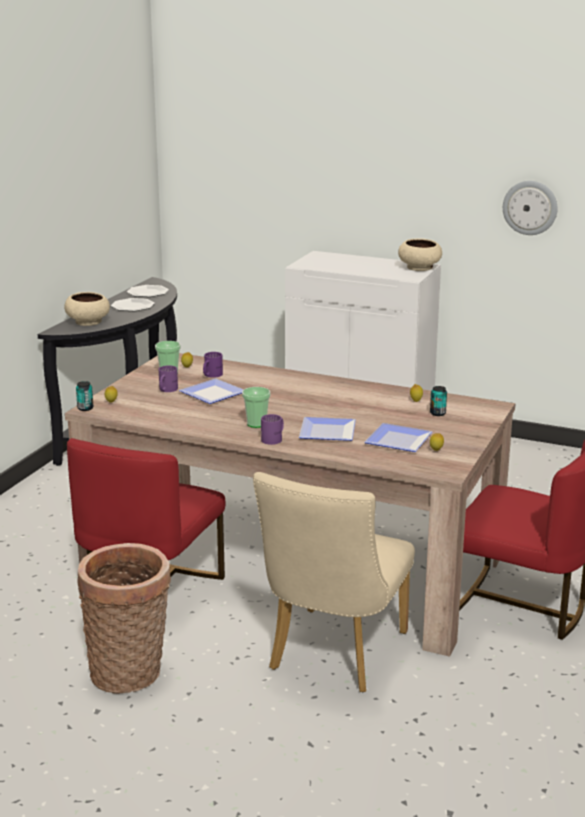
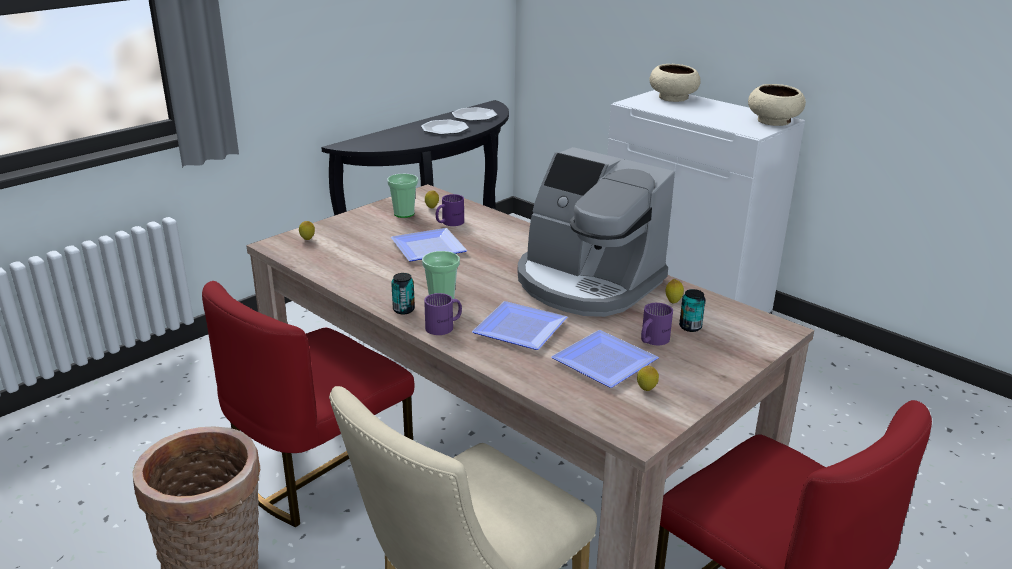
camera: 20 degrees right, 5 degrees up
(85, 408) = (272, 243): can -> can (403, 310)
(88, 322) = (384, 140): beige bowl -> beige bowl (673, 98)
(166, 390) = (382, 233): purple mug -> purple mug (651, 340)
(349, 399) = (586, 283): none -> coffee machine
(530, 207) = (933, 56): wall clock -> none

